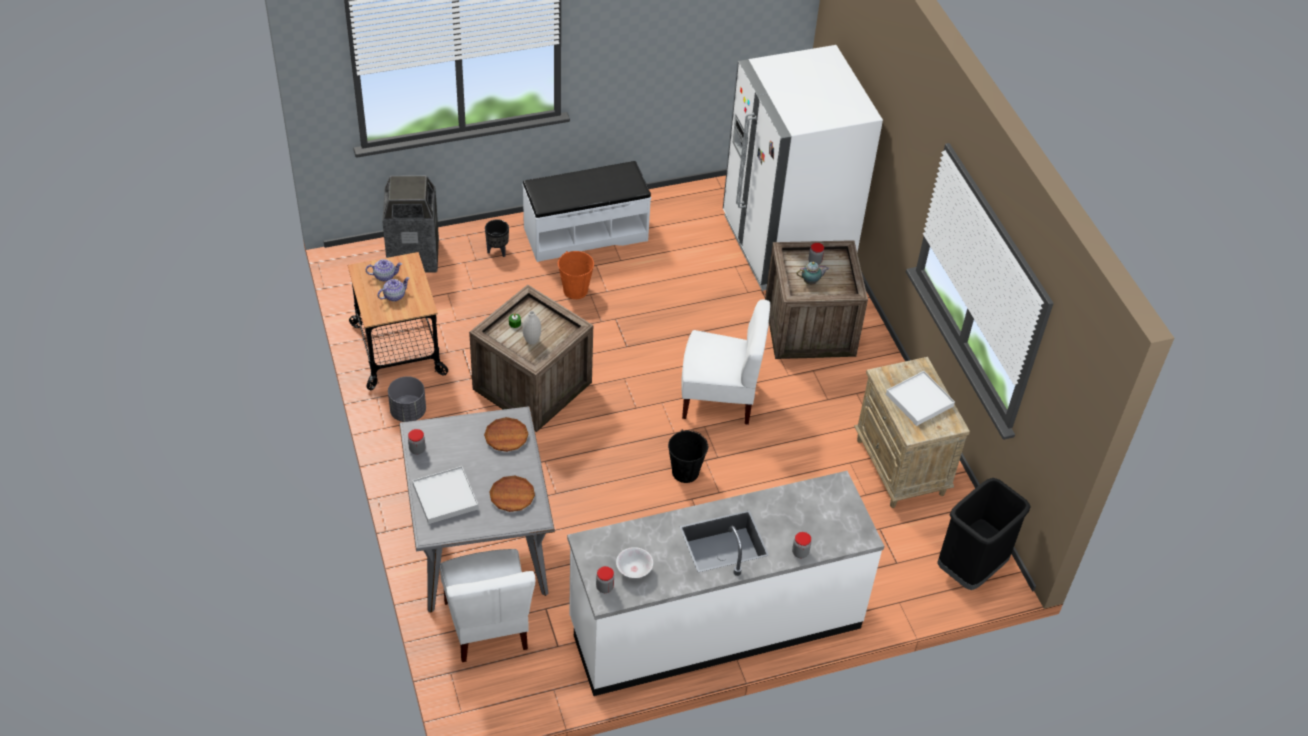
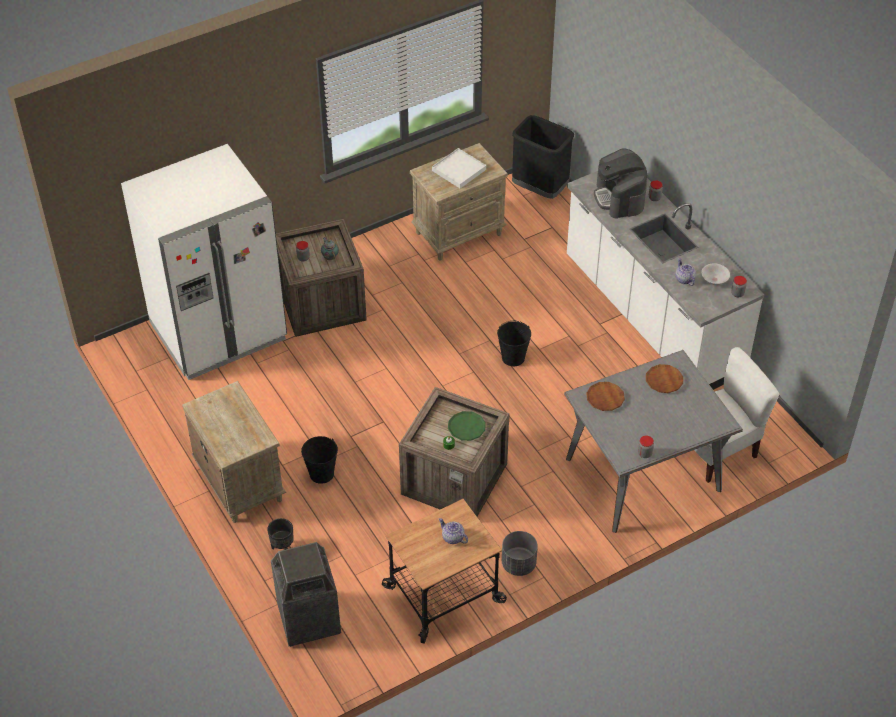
camera: 100 degrees left, 0 degrees up
(385, 276) = (428, 553): teapot -> teapot (684, 279)
(445, 497) = (684, 422): white tray -> none
(532, 341) = (466, 428): white vase -> green plate
(575, 290) = (321, 473): orange bucket -> black bucket
(585, 233) = (239, 482): white bench -> beige nightstand
(719, 398) = (424, 349): white chair -> none
(808, 516) = (619, 198): none -> coffee machine

